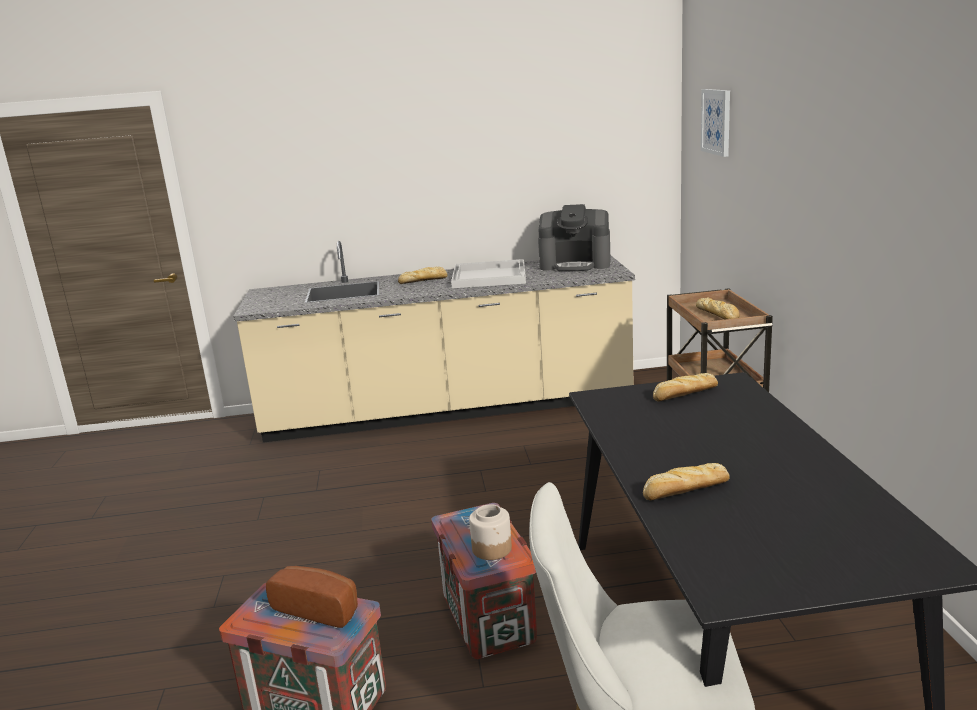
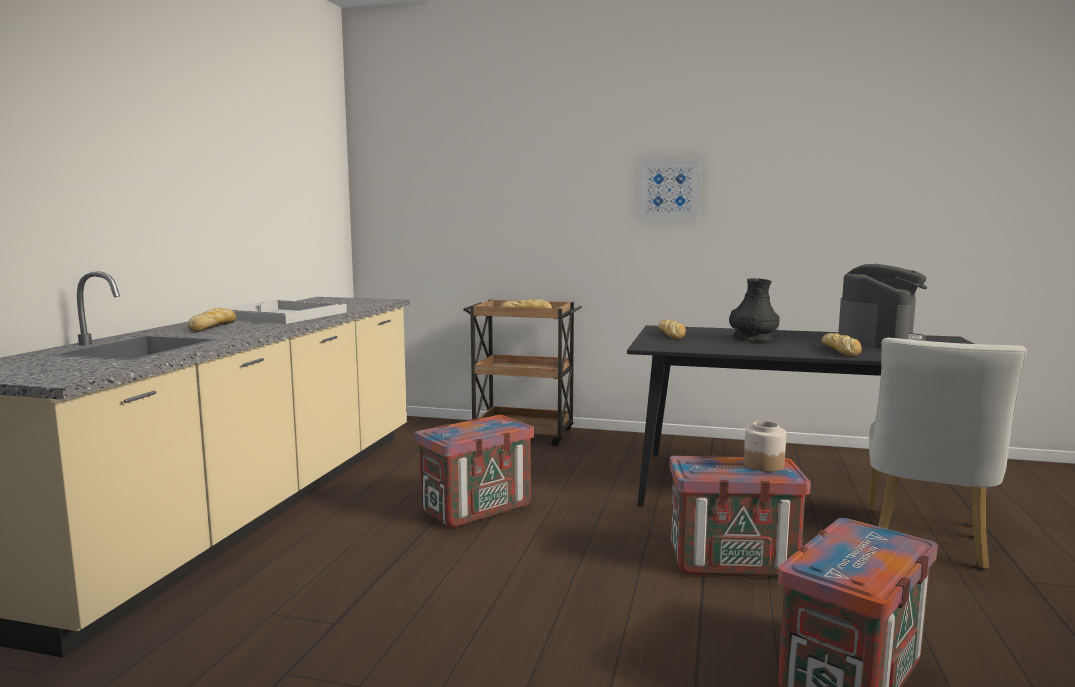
camera: 70 degrees left, 10 degrees down
(319, 608) = (851, 540): bread -> none
(508, 479) = (477, 509): none -> crate
(575, 264) = (326, 302): coffee machine -> coffee machine (878, 340)
(716, 434) = (752, 339): none -> black vase
(717, 121) = (436, 159): picture -> picture (669, 189)

